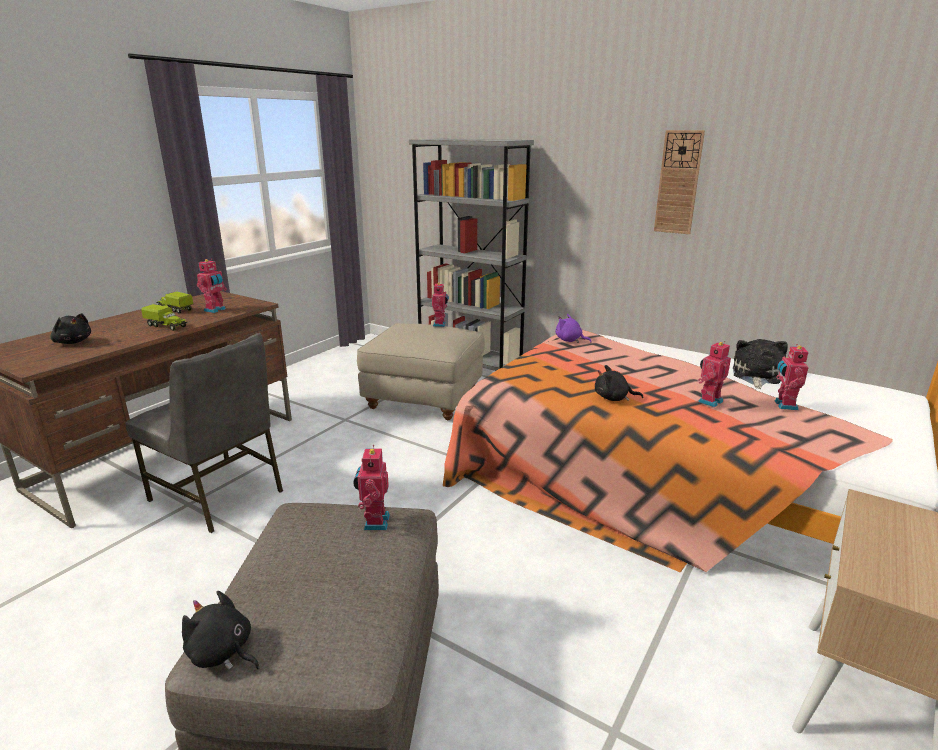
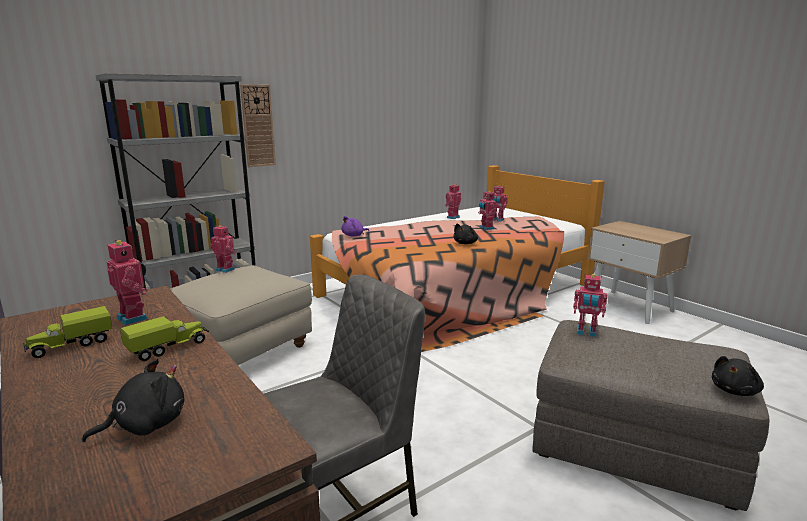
camera: 70 degrees left, 5 degrees down
(678, 182) = (343, 109): wall clock -> wall clock (258, 126)
(756, 376) = (452, 217): plush toy -> toy robot

